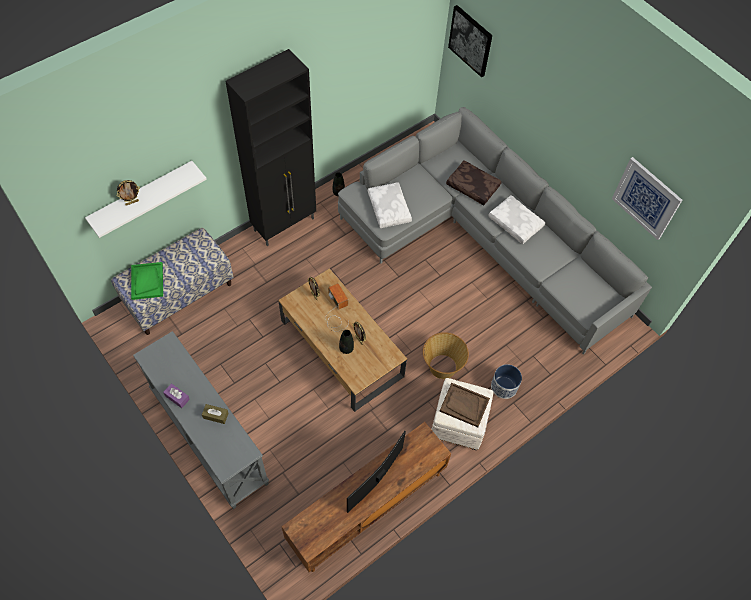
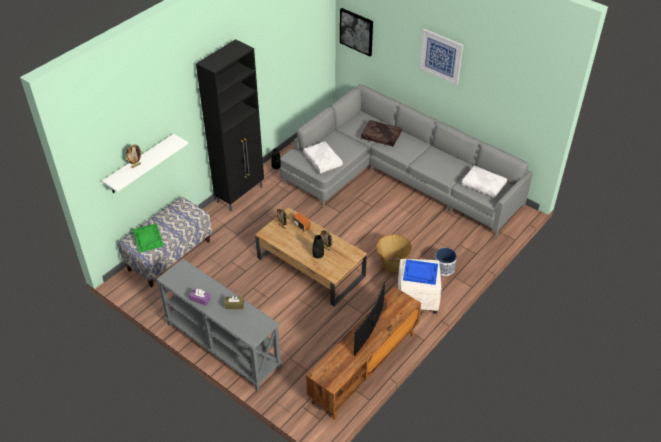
camera: 10 degrees left, 15 degrees down
(464, 405) = (420, 273): brown tray -> blue tray
(516, 223) = (420, 153): white pillow -> white pillow (484, 185)
(646, 198) = (512, 101): picture -> picture (441, 56)

